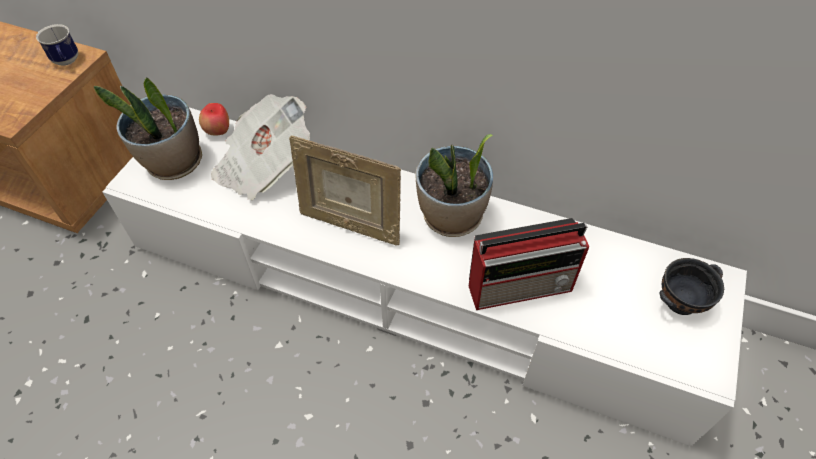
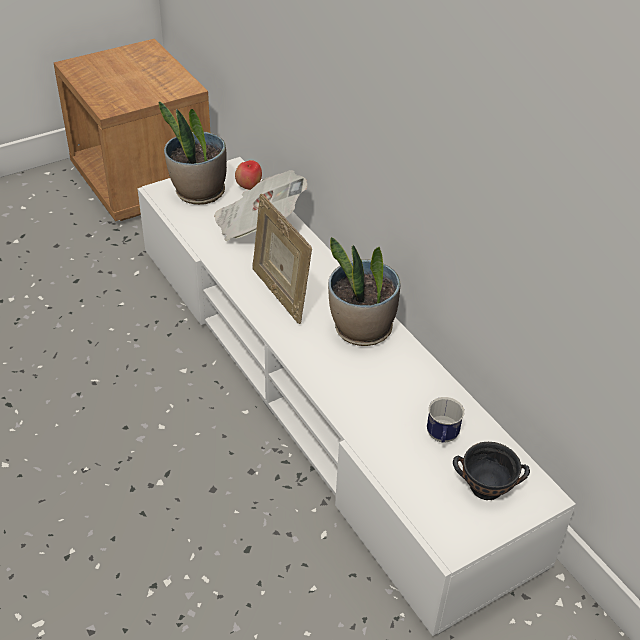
camera: 35 degrees right, 10 degrees down
(67, 62) = (176, 88): mug -> mug (441, 438)
(522, 286) = (365, 402): radio -> none

